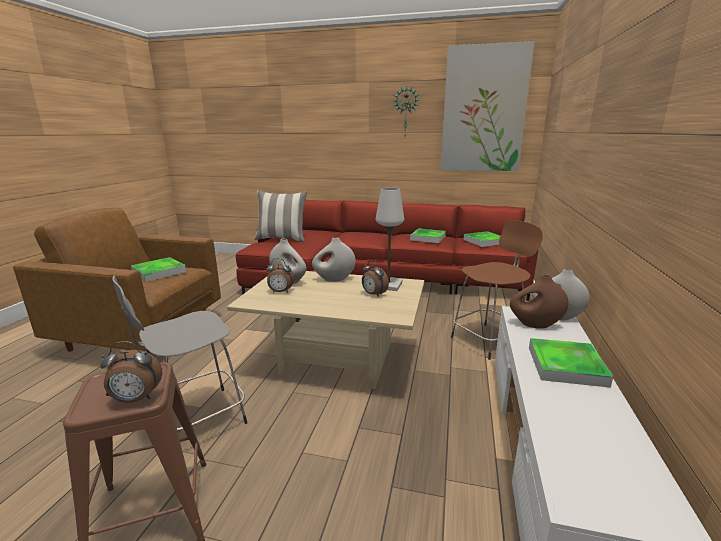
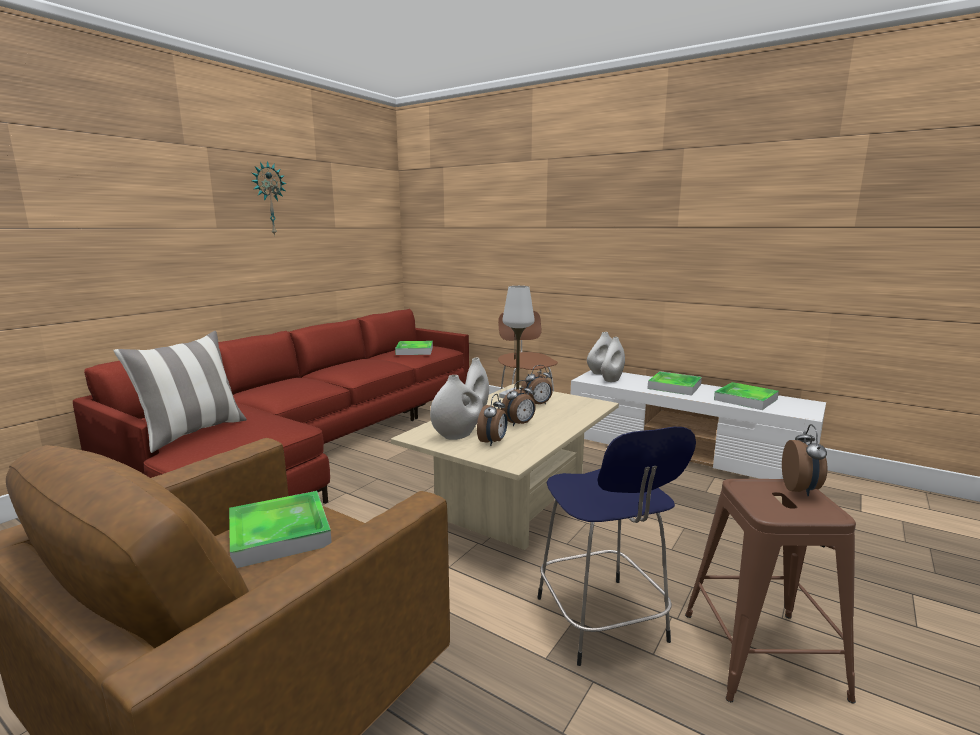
camera: 70 degrees left, 5 degrees down
(197, 420) = (602, 622): grey stool -> blue stool
(321, 294) = (519, 424): none -> alarm clock
(428, 238) = (368, 363): tray -> tray (745, 399)
(484, 110) = (352, 202): picture -> none
(535, 325) = (612, 380): brown vase -> white vase

